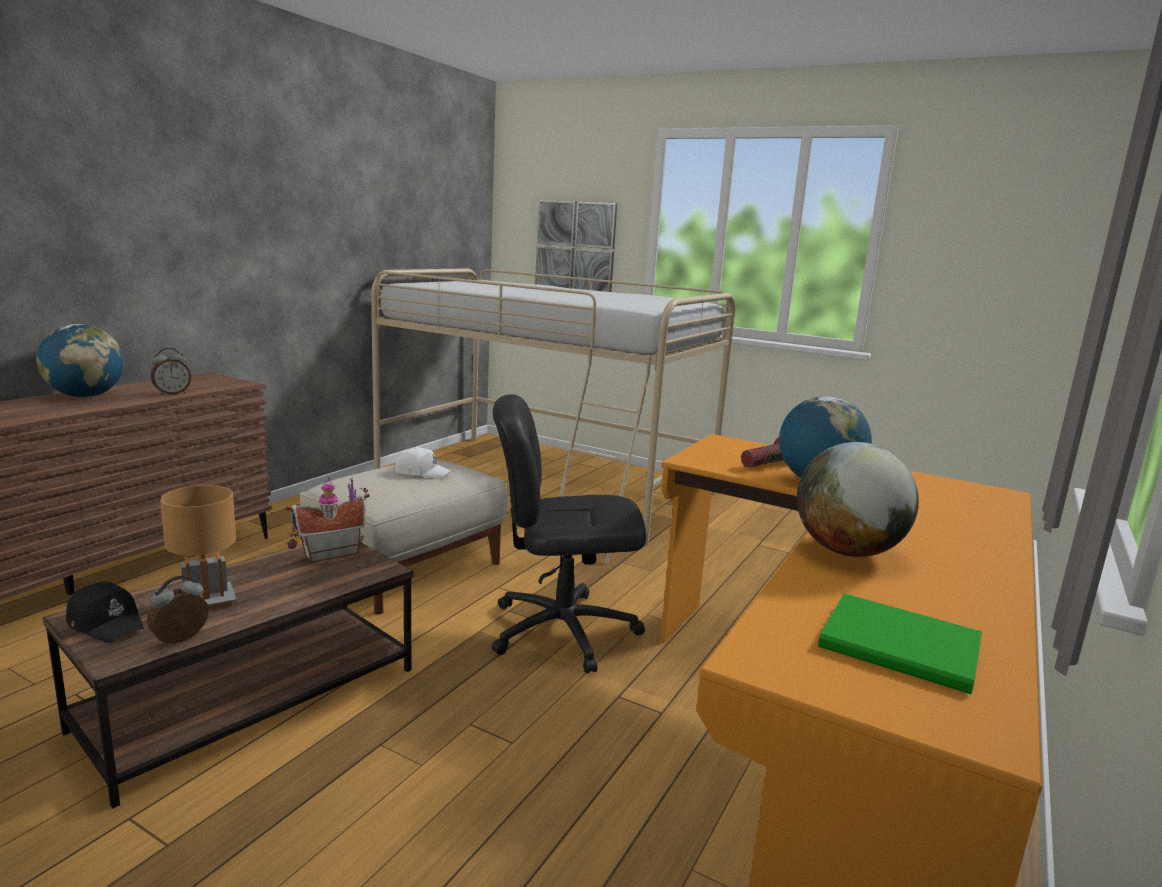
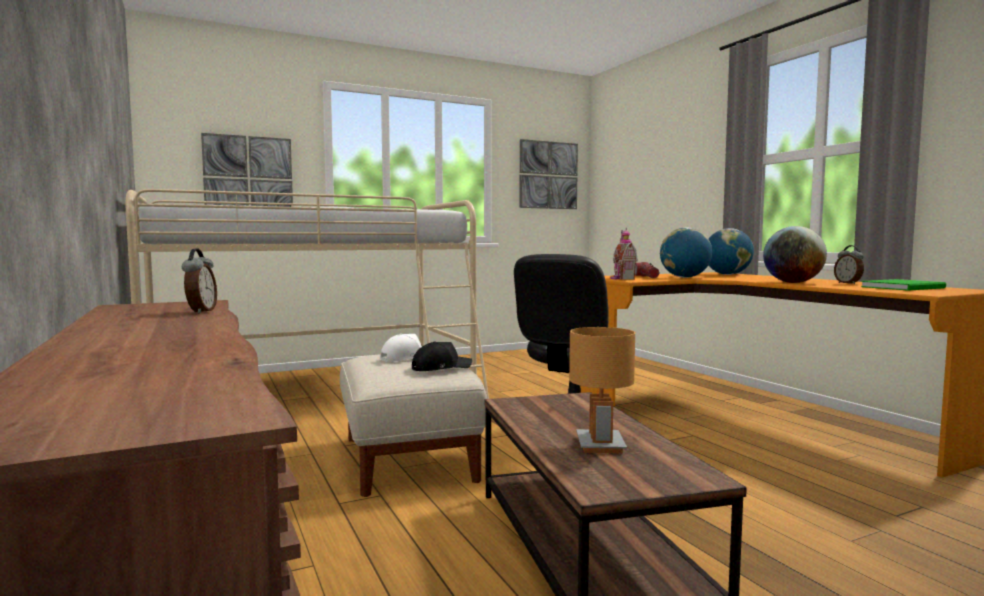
camera: 55 degrees left, 10 degrees down
(85, 396) = (124, 326): globe -> globe (727, 274)
(106, 623) = (622, 479): black cap -> black cap (440, 367)
(181, 640) = (678, 456): alarm clock -> alarm clock (848, 283)
(329, 552) = (527, 405): toy house -> toy house (621, 278)
(997, 250) = (548, 175): none -> picture

